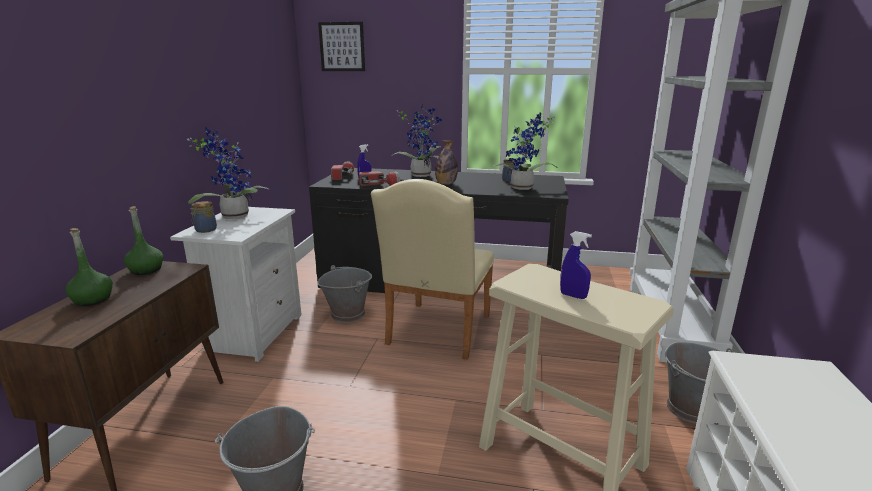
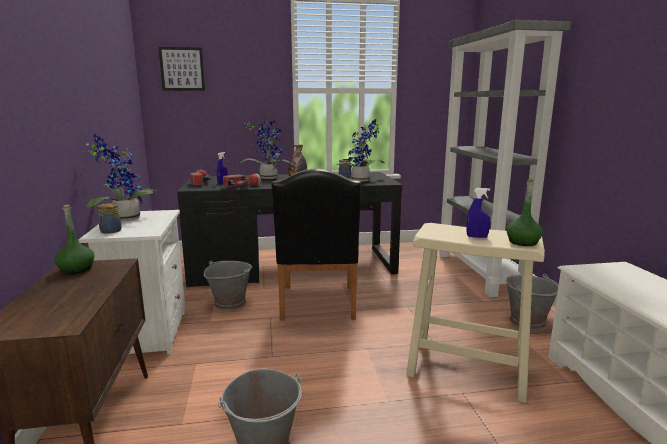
camera: 20 degrees left, 5 degrees down
(93, 299) = (48, 297): green bottle -> green bottle (522, 242)
(436, 333) = (317, 305): beige chair -> black chair

